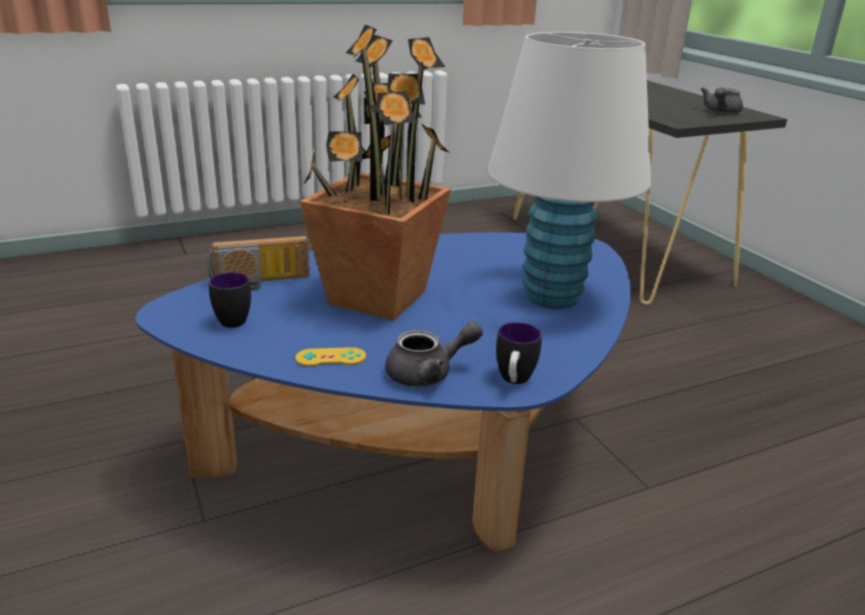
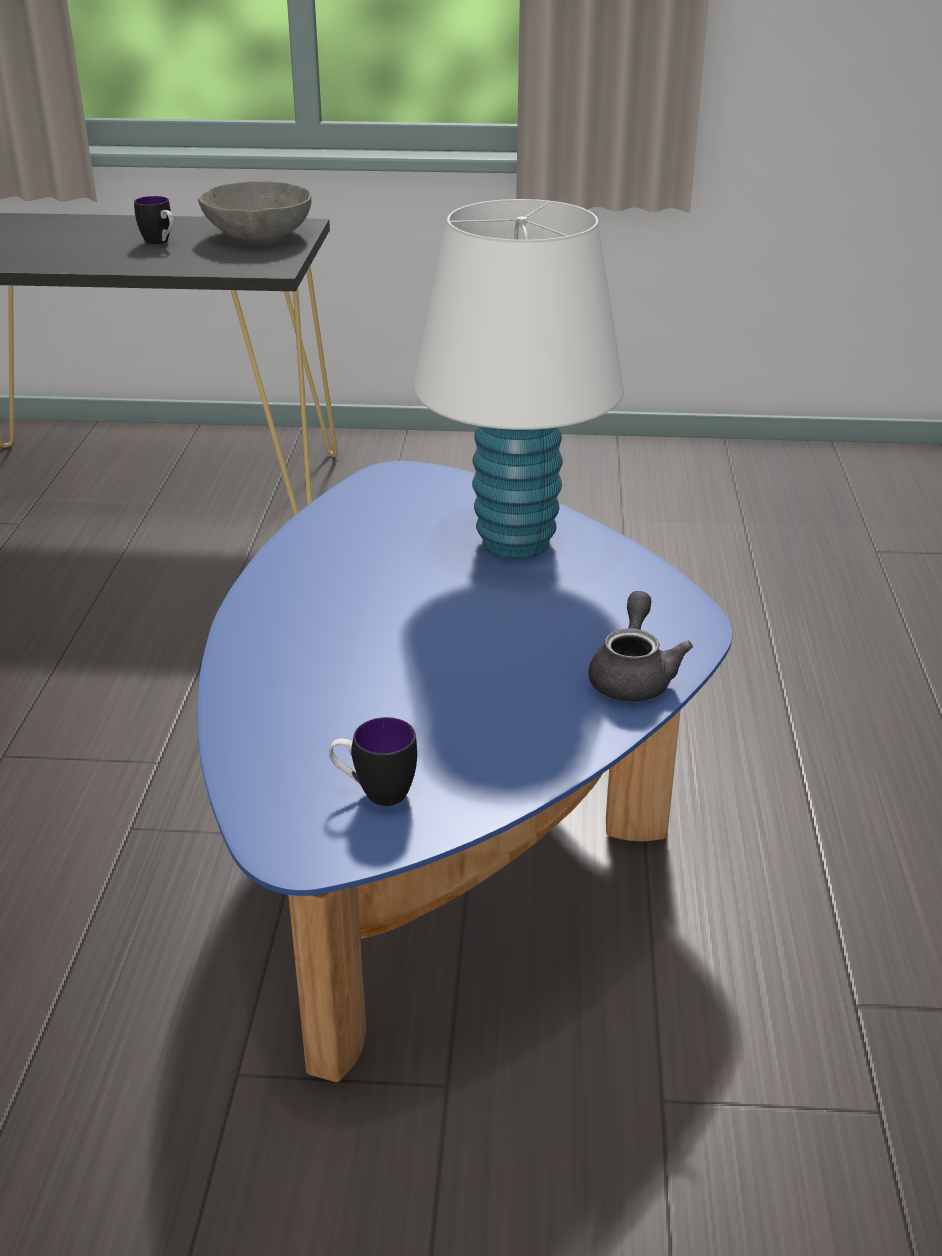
camera: 60 degrees left, 5 degrees up
(260, 283) = (276, 744): radio -> none
(330, 357) = (549, 734): yellow game controller -> none
(378, 296) = (410, 657): potted plant -> none
(514, 381) = (683, 629): mug -> mug (160, 243)
(720, 112) = (259, 235): grey teapot -> grey bowl

